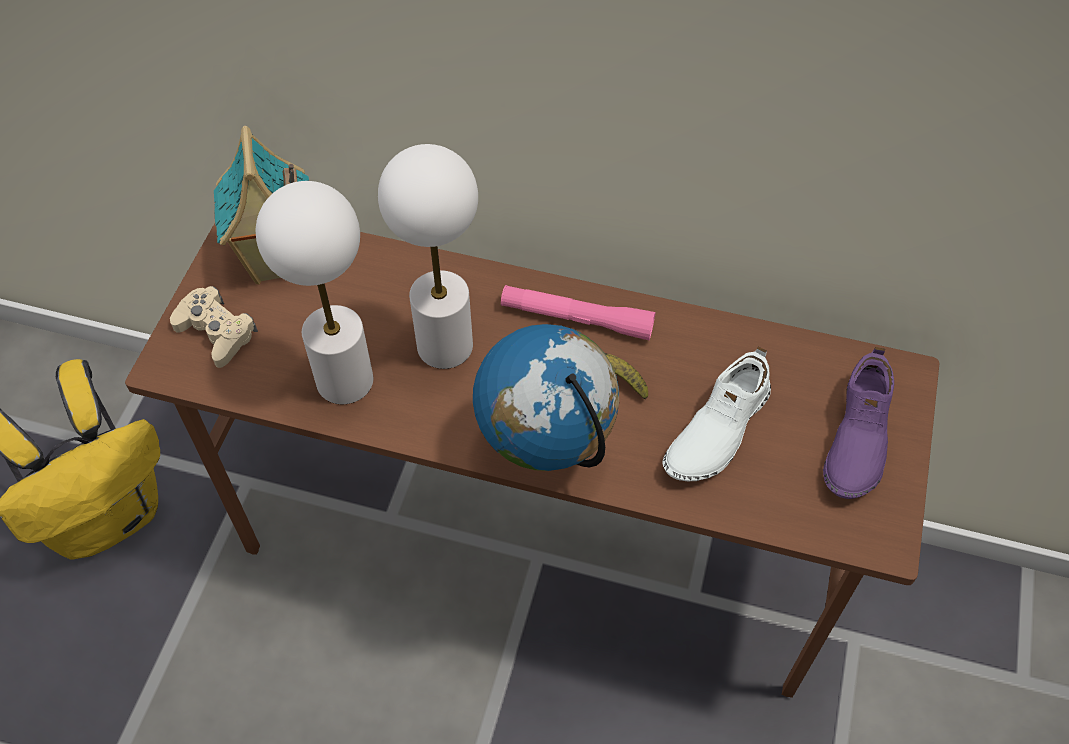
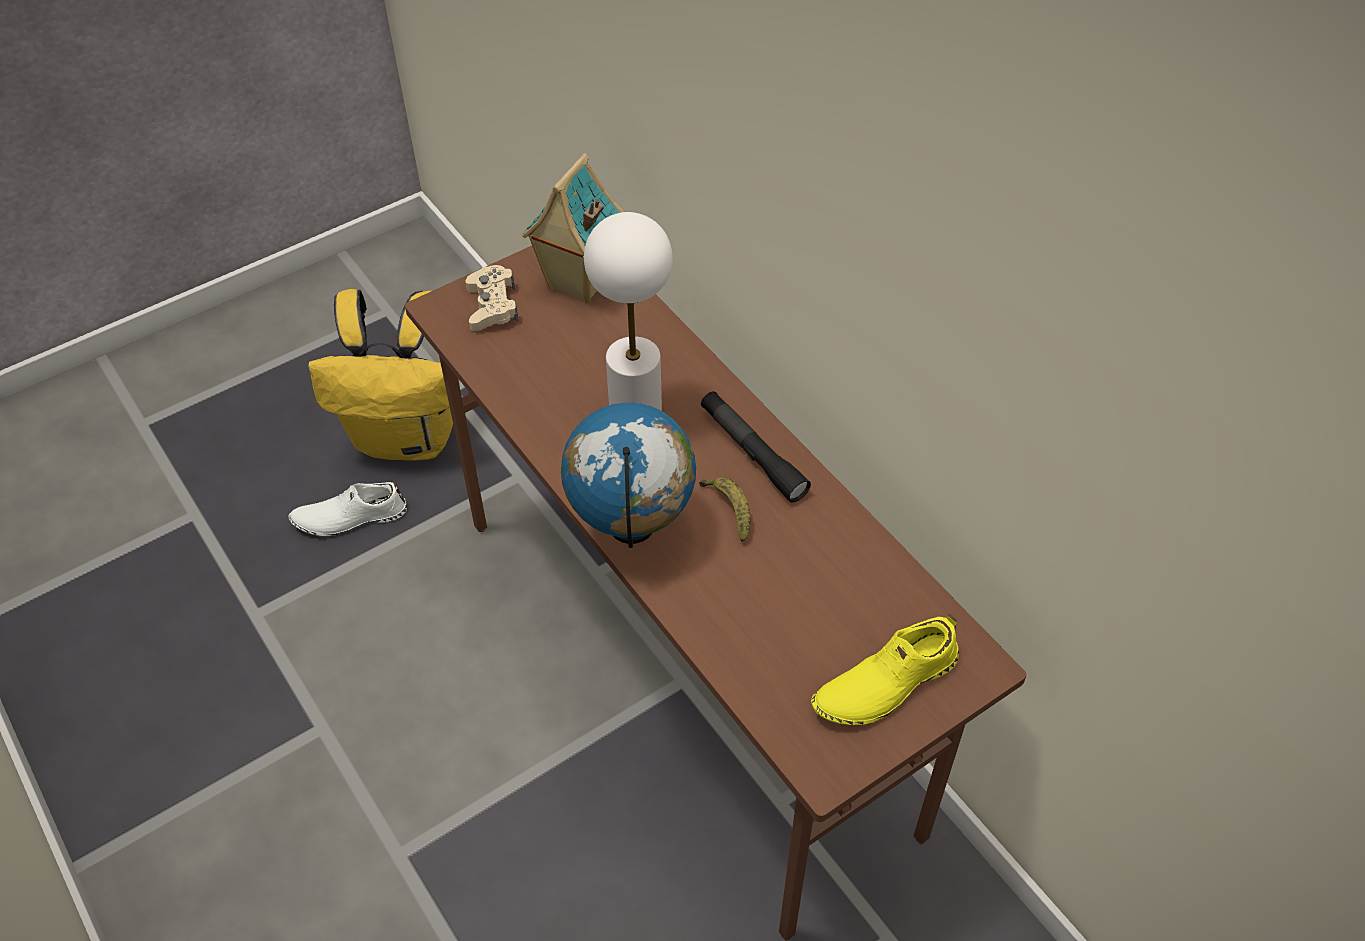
camera: 40 degrees right, 5 degrees down
(345, 380) = (544, 391): white table lamp -> none
(576, 319) = (752, 453): pink flashlight -> black flashlight
(716, 429) = (777, 600): white shoe -> white shoe (350, 517)
(855, 437) = (884, 683): purple shoe -> yellow shoe

